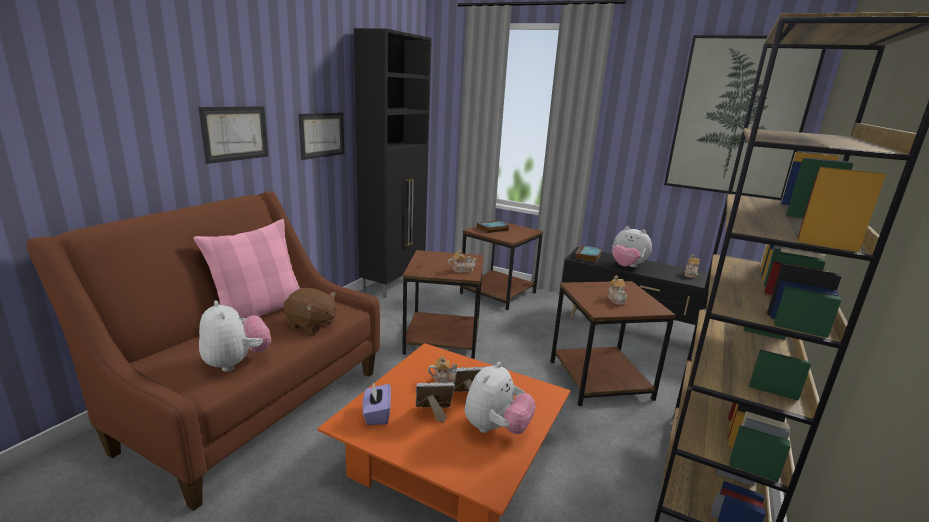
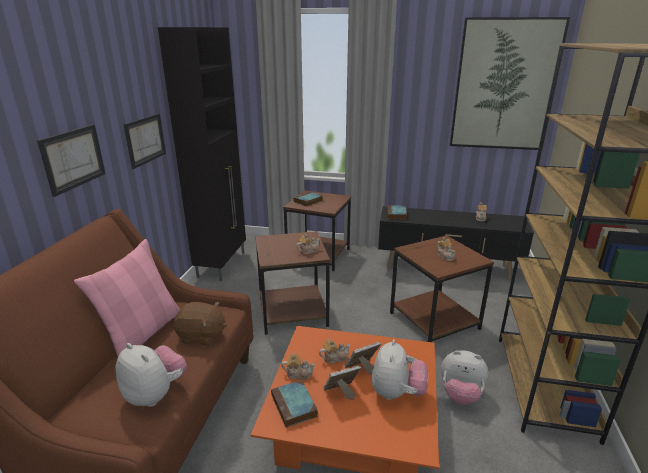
camera: 15 degrees left, 5 degrees up
(377, 414) = (294, 406): purple tissue box -> book
(399, 386) = (298, 374): none -> teapot
(627, 266) = (431, 219): plush toy -> plush toy (460, 395)

